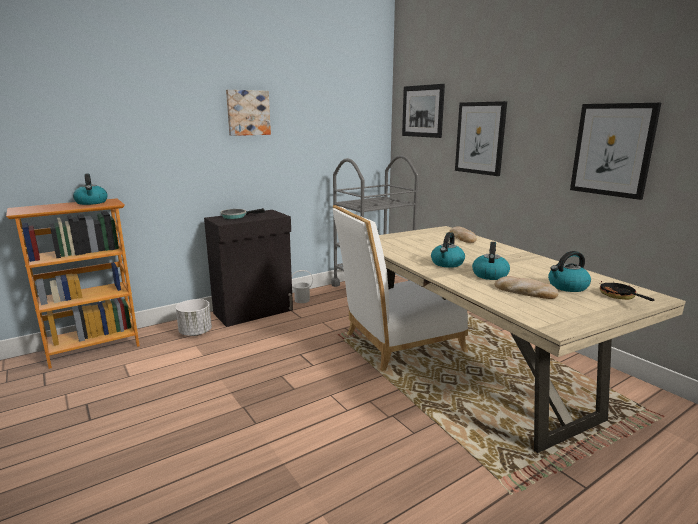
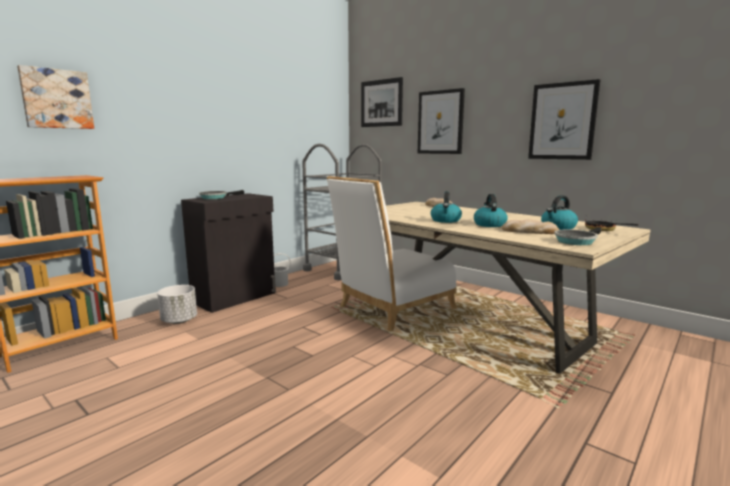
camera: 15 degrees left, 5 degrees down
(92, 202) = (60, 177): kettle -> none
(248, 113) = (223, 95): picture -> picture (57, 99)
(564, 314) = (576, 241): none -> frying pan

